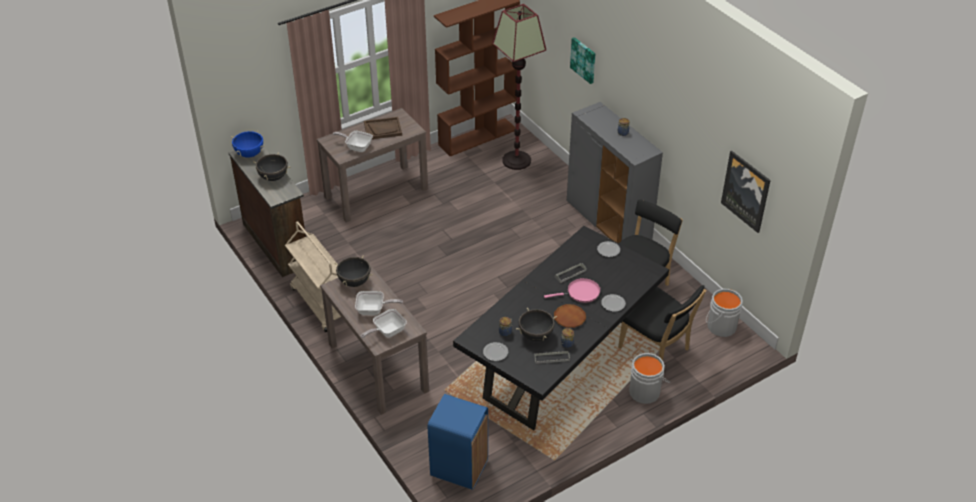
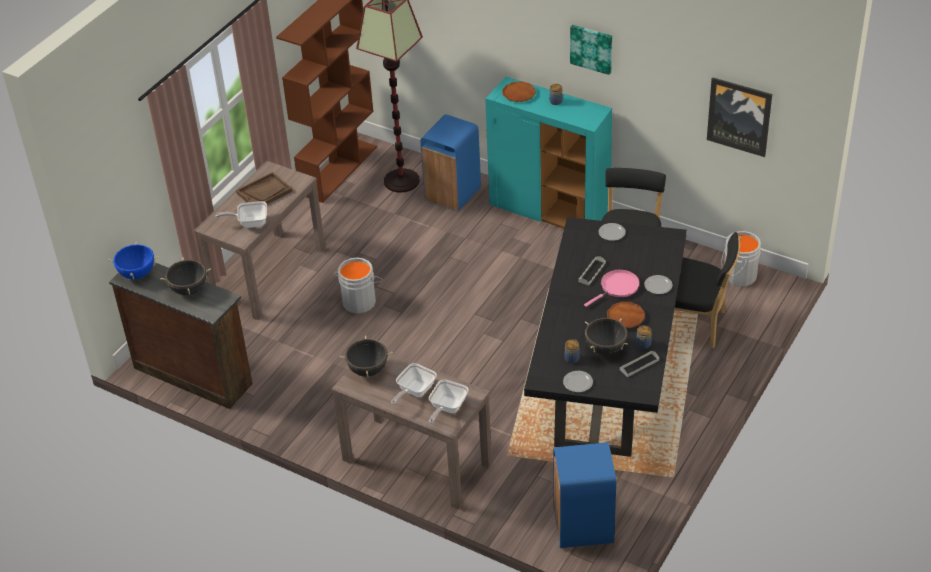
camera: 25 degrees left, 0 degrees up
(320, 304) = (298, 420): beige cart -> none
(374, 310) = (414, 392): frying pan -> frying pan turned 150 degrees clockwise
(546, 184) = (453, 194): none -> blue trash can
(584, 60) = (471, 34): picture -> picture (592, 48)
(599, 118) = (519, 94): none -> brown plate
(609, 222) = (550, 212): grey cabinet -> turquoise cabinet
(645, 391) = (712, 370): grey bucket -> grey bucket (359, 301)

